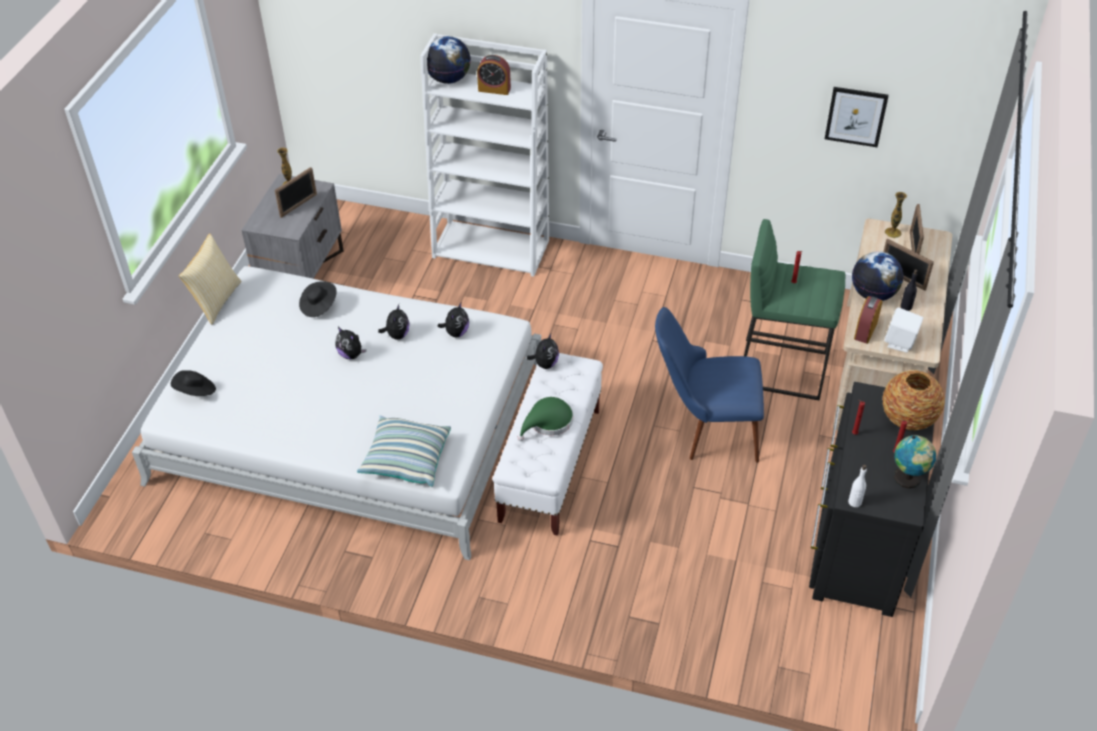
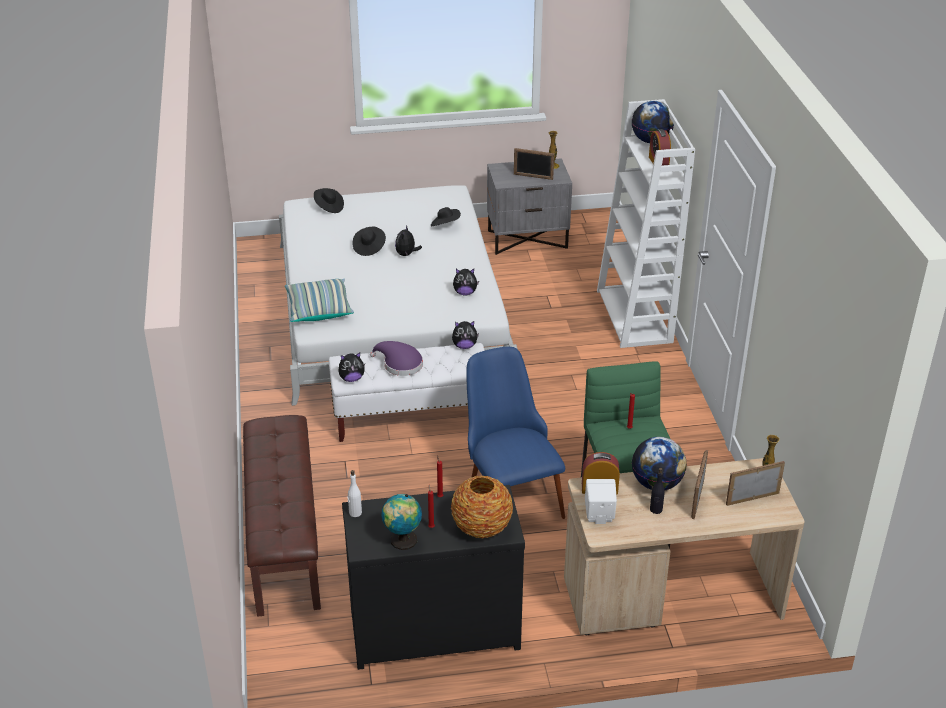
camera: 65 degrees right, 10 degrees down
(216, 301) = (419, 185): pillow -> none
(315, 381) = (369, 248): none -> black hat
(397, 335) = (442, 268): plush toy -> plush toy (351, 379)
(548, 422) = (400, 364): green hat -> purple hat
(686, 627) = (283, 538): none -> brown bench
(856, 116) = (800, 342): picture -> none

